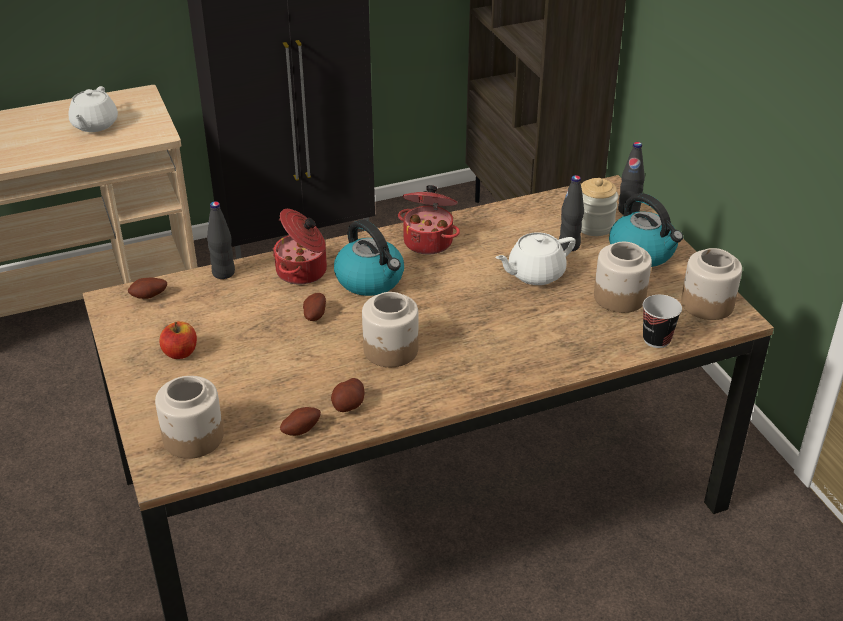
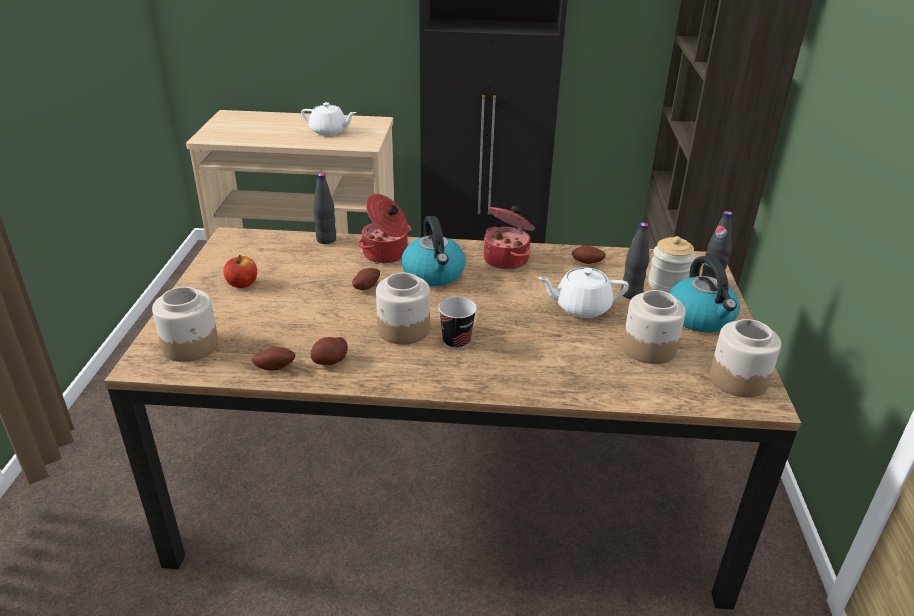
camera: 25 degrees right, 5 degrees down
(94, 125) = (329, 131): white teapot -> white teapot turned 105 degrees counterclockwise
(149, 297) = (258, 241): potato -> potato (587, 263)
(656, 339) = (660, 395): cup -> cup (456, 341)

